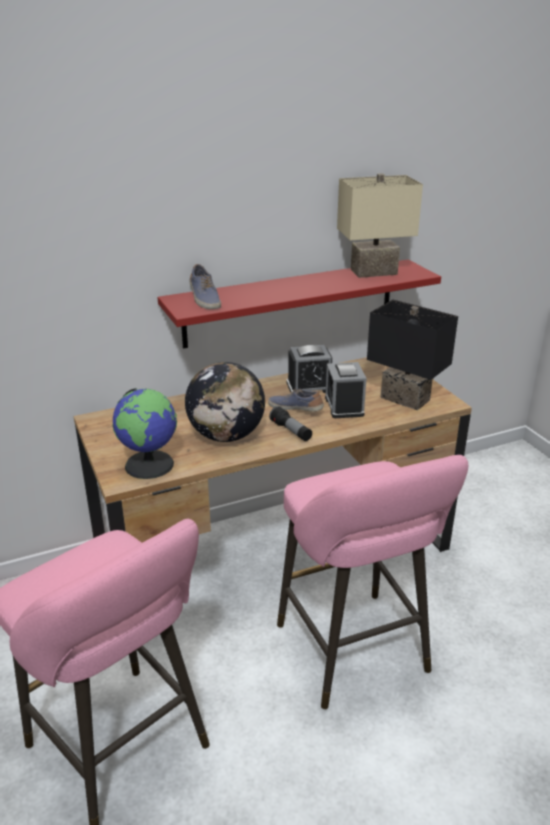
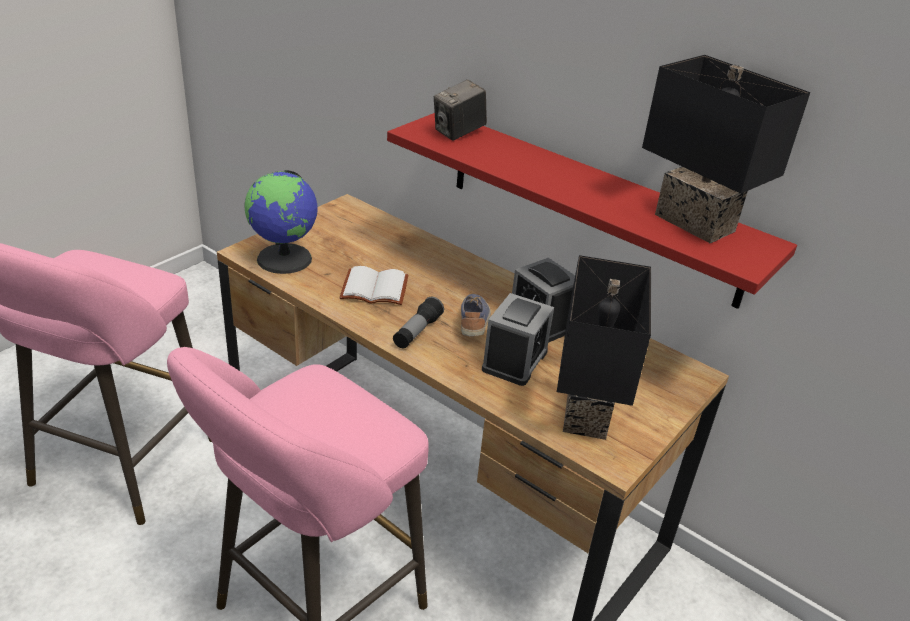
camera: 60 degrees right, 5 degrees up
(204, 299) = (458, 133): shoe -> camera
(226, 436) = (373, 289): globe -> white book
(344, 406) = (514, 360): alarm clock -> alarm clock turned 150 degrees clockwise
(374, 273) = (691, 223): beige table lamp -> black table lamp

